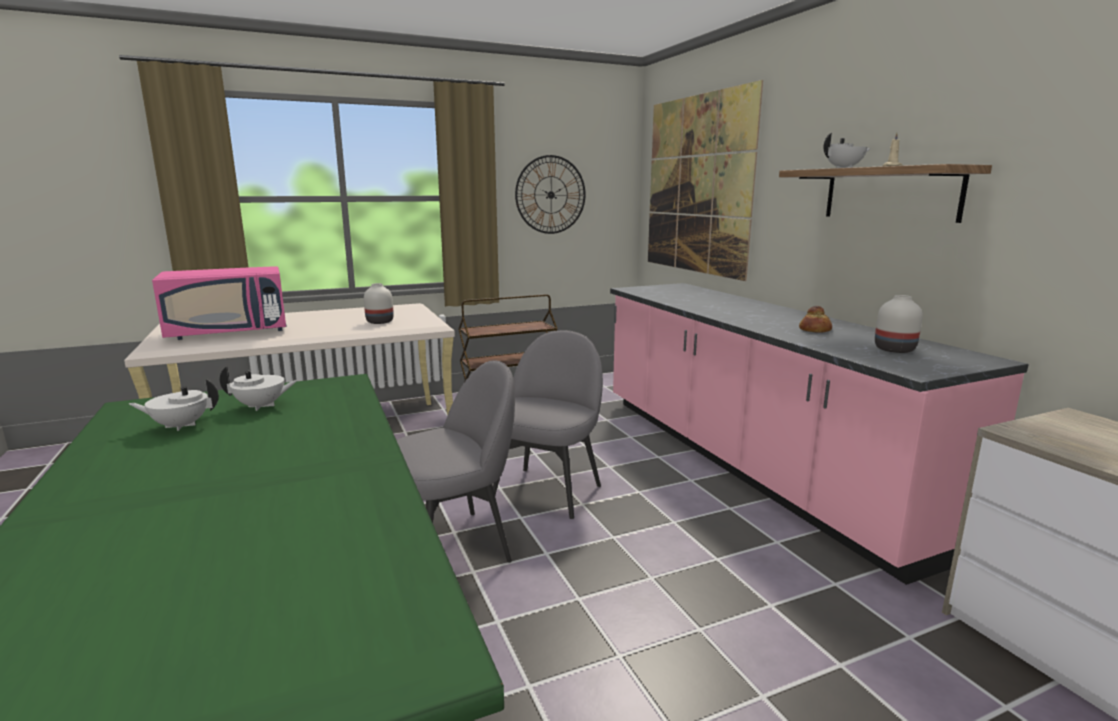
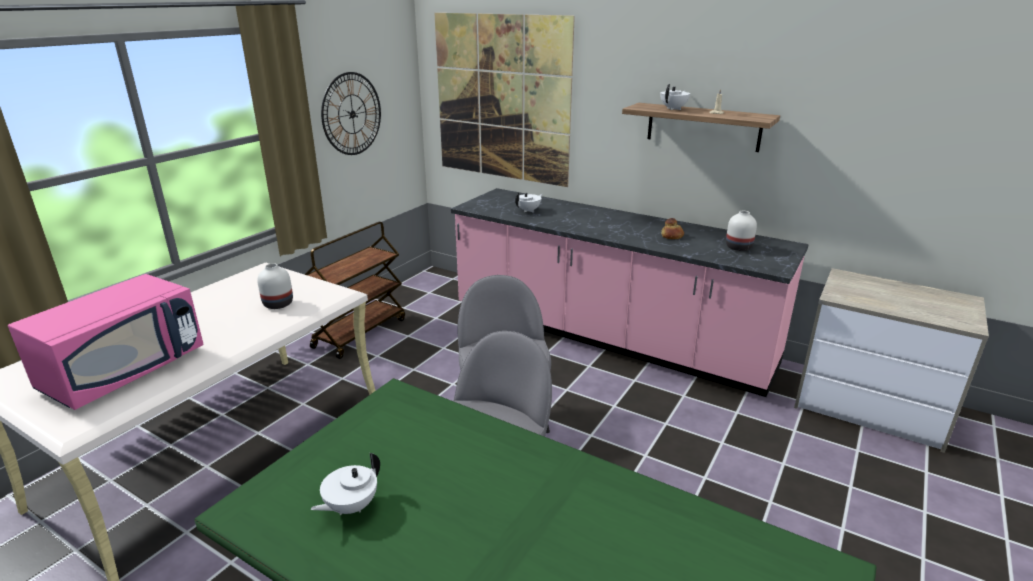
camera: 35 degrees left, 10 degrees up
(261, 406) = (378, 453): white teapot -> white teapot (529, 210)

